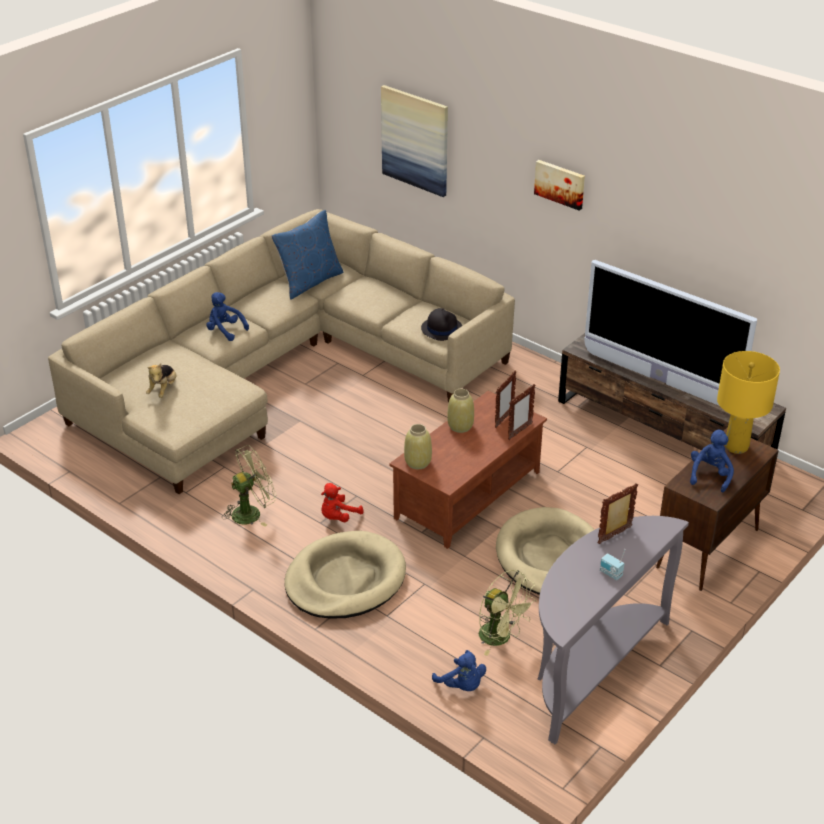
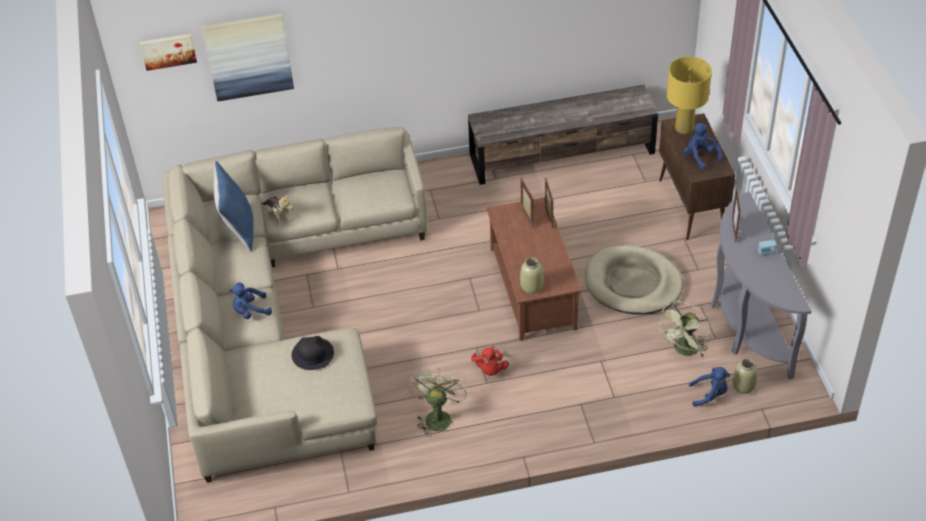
camera: 50 degrees left, 10 degrees up
(163, 389) = (296, 385): plush toy -> plush toy (278, 217)
(345, 580) = (559, 400): beige dog bed -> none
(441, 328) = (385, 189): black hat -> black hat (312, 354)
(460, 426) = (512, 243): beige vase -> beige vase (743, 386)
(501, 638) = (684, 351): green fan -> green fan turned 135 degrees clockwise
(560, 184) = (414, 22): picture -> picture (168, 50)
(659, 380) = (559, 120): television -> none

